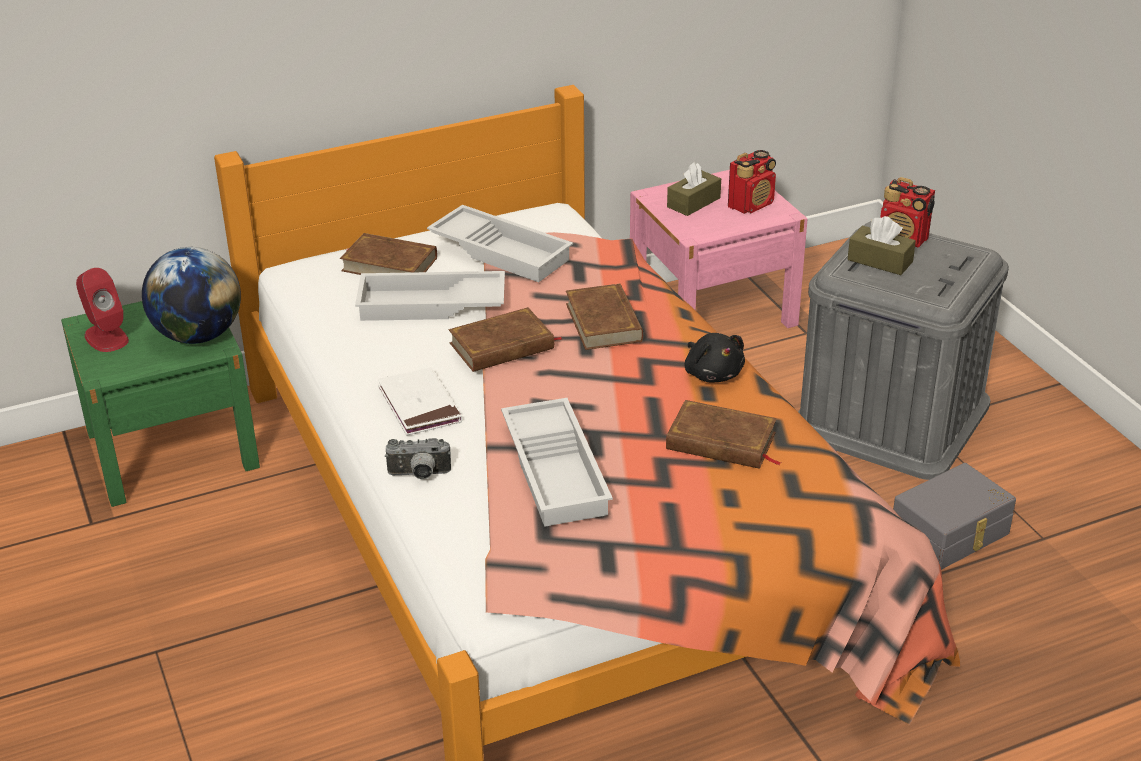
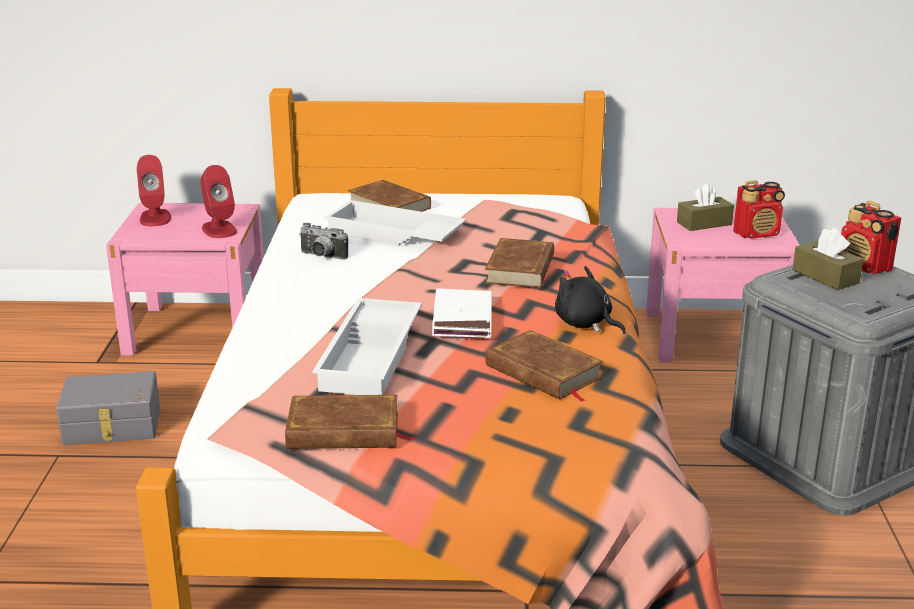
camera: 25 degrees right, 10 degrees down
(172, 449) = (197, 330): green nightstand -> pink nightstand
(198, 335) = (219, 229): globe -> red speaker
(419, 405) = (314, 293): white book -> white book (462, 318)
(419, 475) = (262, 336): camera -> camera (321, 257)
(502, 251) = (485, 211): white tray -> none
(502, 346) = (416, 267): brown book -> brown book (344, 431)
(712, 373) = (585, 324): black plush toy -> black plush toy turned 135 degrees clockwise
(951, 534) = (824, 565): grey storage box -> grey storage box (112, 426)

